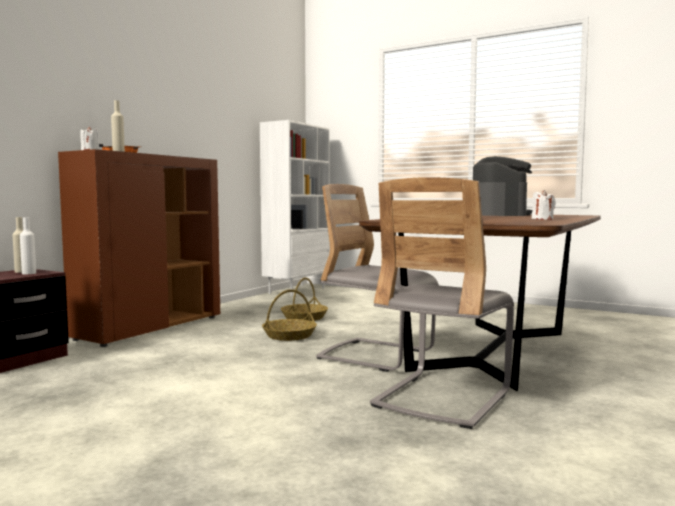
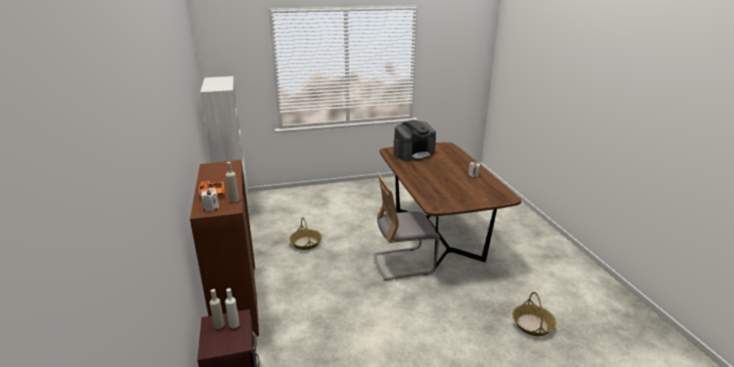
camera: 45 degrees left, 20 degrees up
(289, 336) = (334, 267): basket -> basket (532, 325)
(442, 398) = (473, 281): grey chair -> none
(500, 214) = (414, 154): coffee machine -> coffee machine turned 90 degrees clockwise

